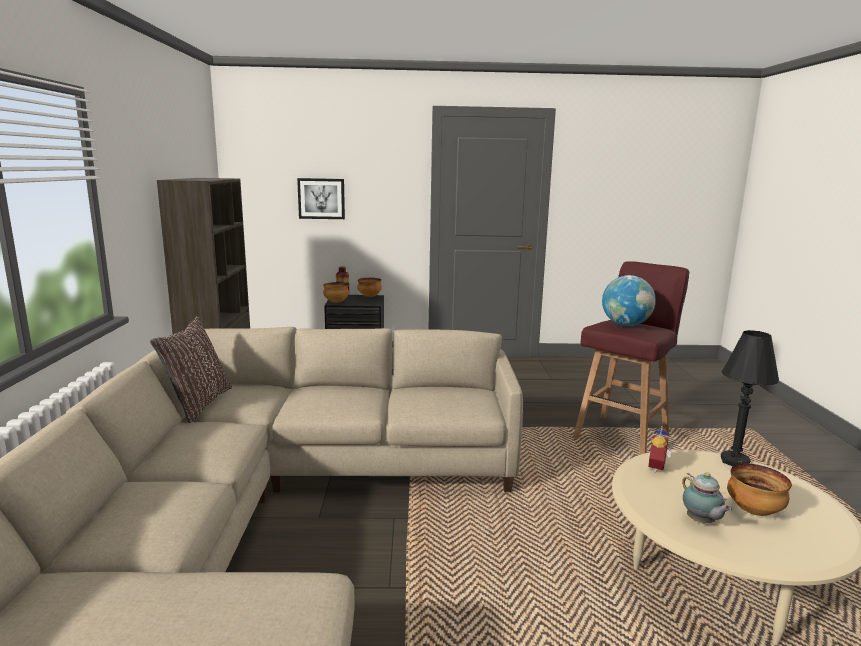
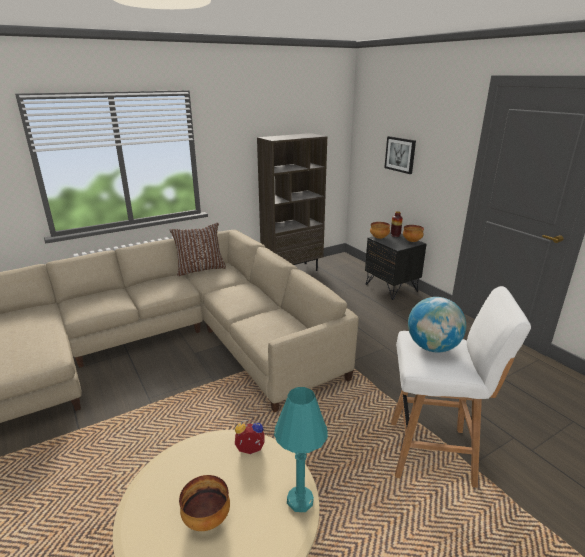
camera: 60 degrees right, 10 degrees up
(622, 436) = (433, 453): red stool -> white stool
(701, 522) = (173, 485): teapot -> none
(734, 461) = (300, 500): black table lamp -> turquoise table lamp

